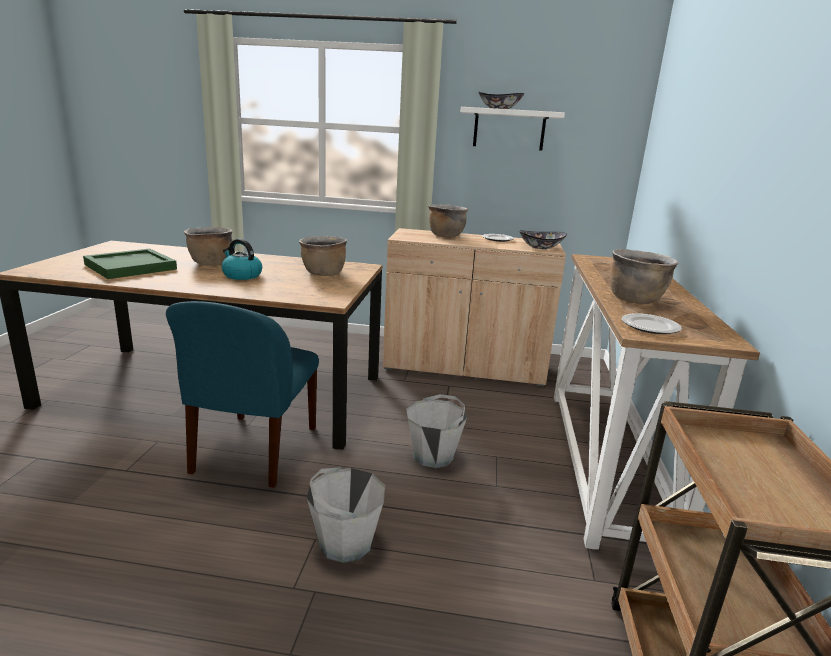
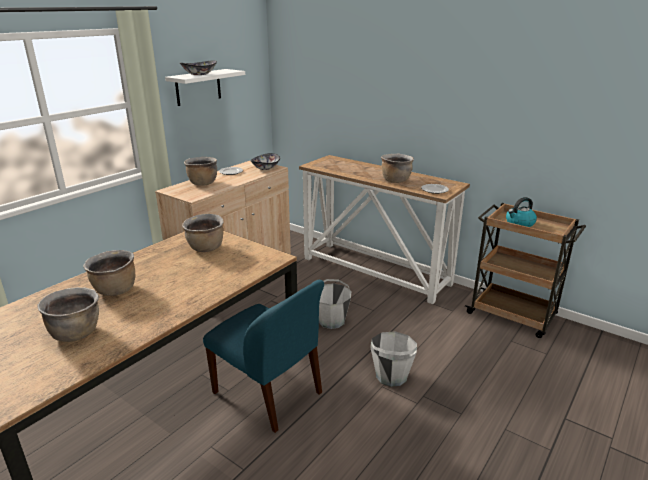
camera: 60 degrees left, 5 degrees up
(131, 266) = (76, 333): green tray -> brown cooking pot
(241, 275) = (175, 281): kettle -> kettle (519, 223)

